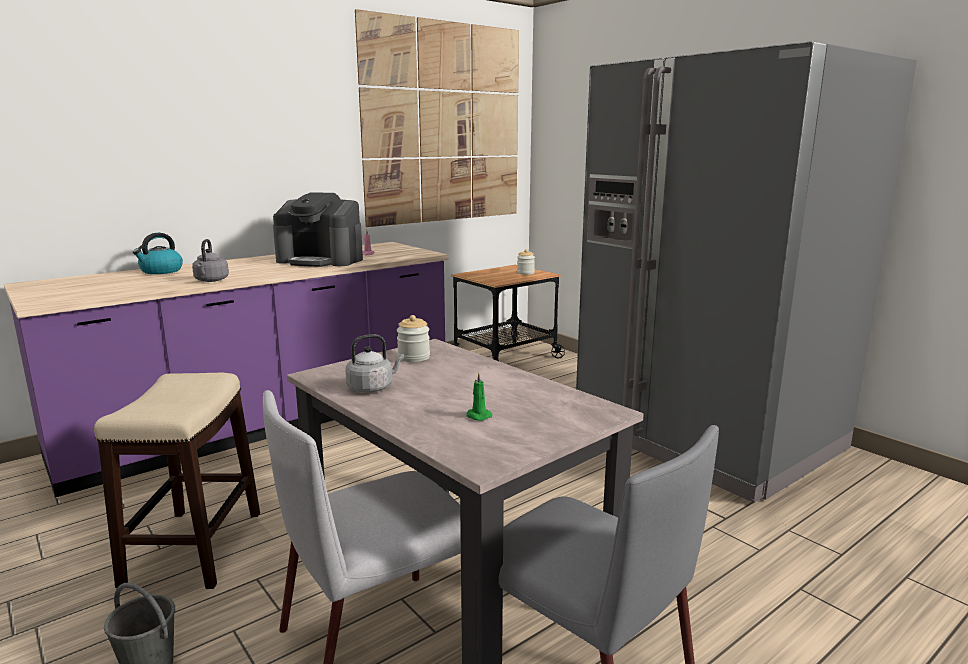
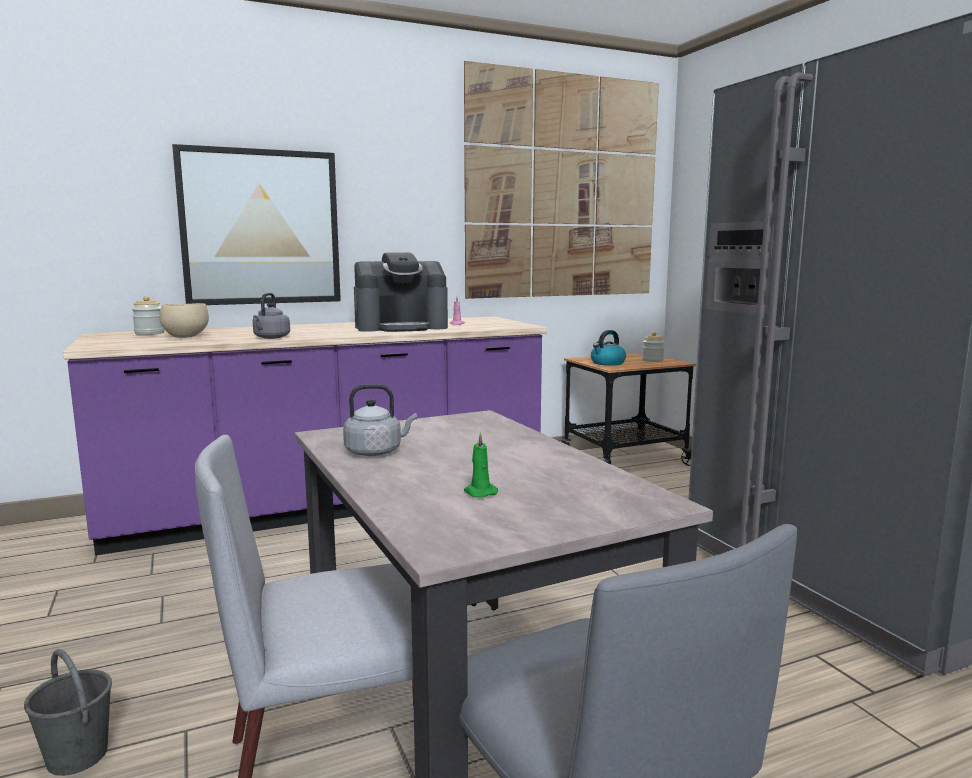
camera: 15 degrees right, 5 degrees down
(123, 283) = (185, 337): none -> beige bowl
(161, 271) = (233, 329): kettle -> kettle (607, 363)
(175, 170) = (261, 227): none -> picture
(194, 547) = (195, 626): stool -> none
(321, 260) = (401, 327): coffee machine -> coffee machine turned 45 degrees counterclockwise
(413, 357) = (450, 426): jar -> jar (149, 333)

